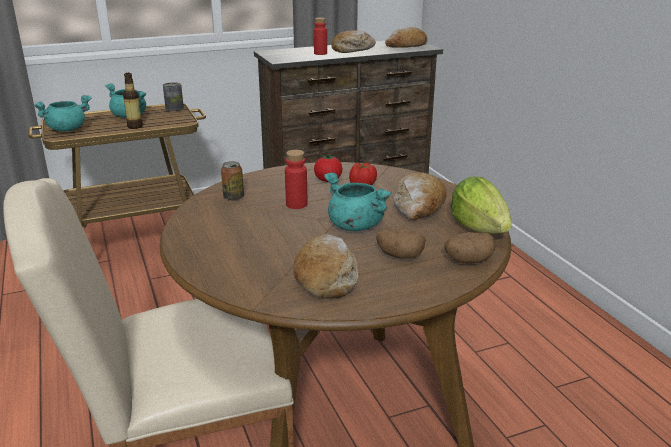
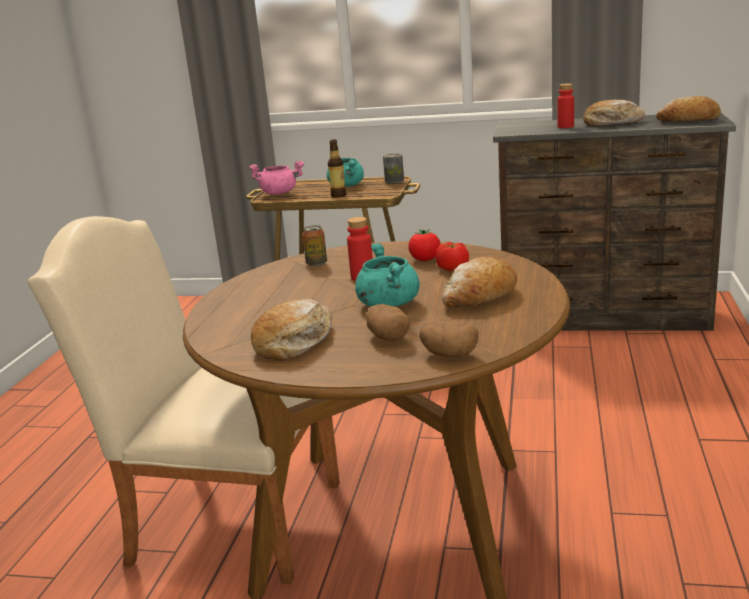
camera: 35 degrees right, 5 degrees down
(67, 129) = (279, 193): turquoise cooking pot -> pink cooking pot
(479, 228) = (513, 327): lettuce -> none

